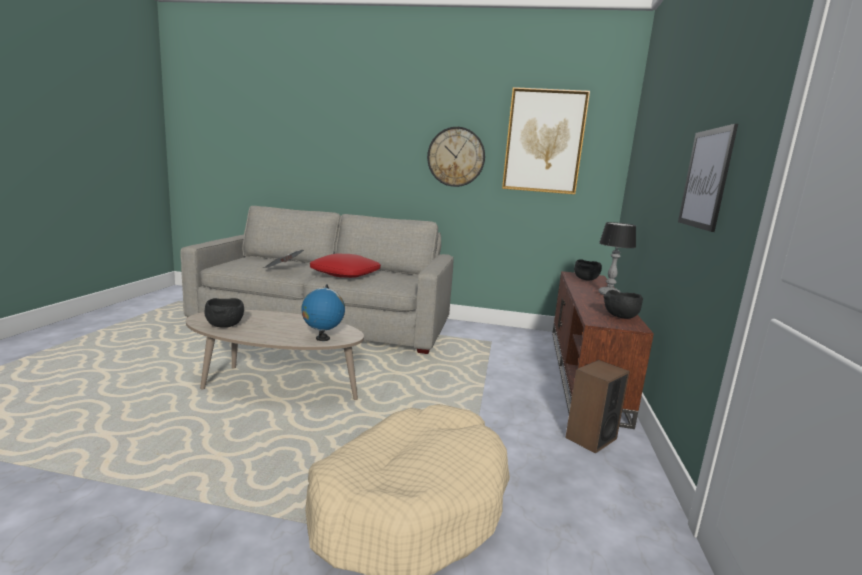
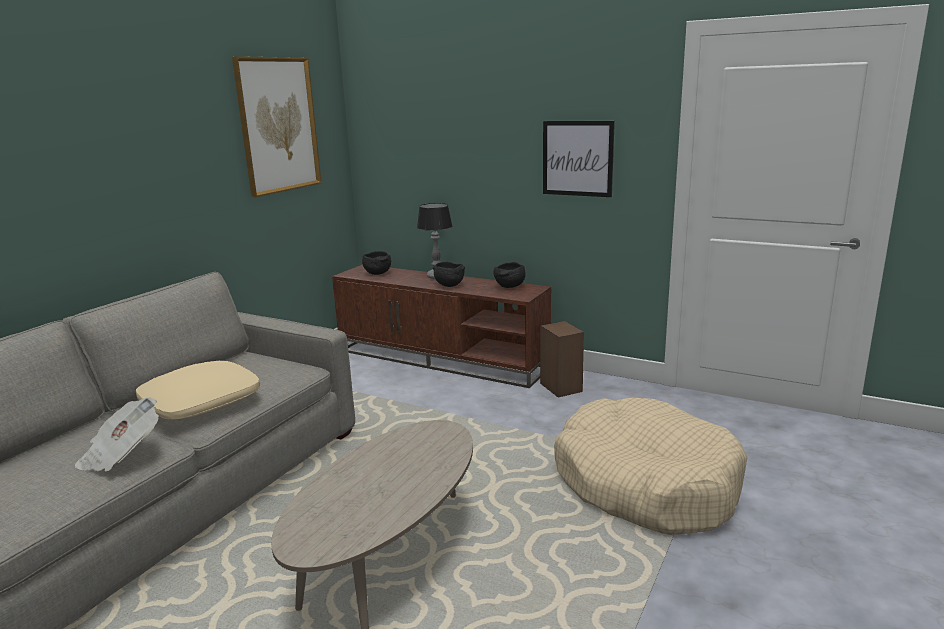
camera: 70 degrees left, 5 degrees up
(225, 325) = (363, 522): black bowl -> black bowl (448, 285)
(322, 338) = (447, 445): globe -> none
(345, 274) = (201, 401): red pillow -> beige pillow
(456, 157) = (188, 166): wall clock -> none

